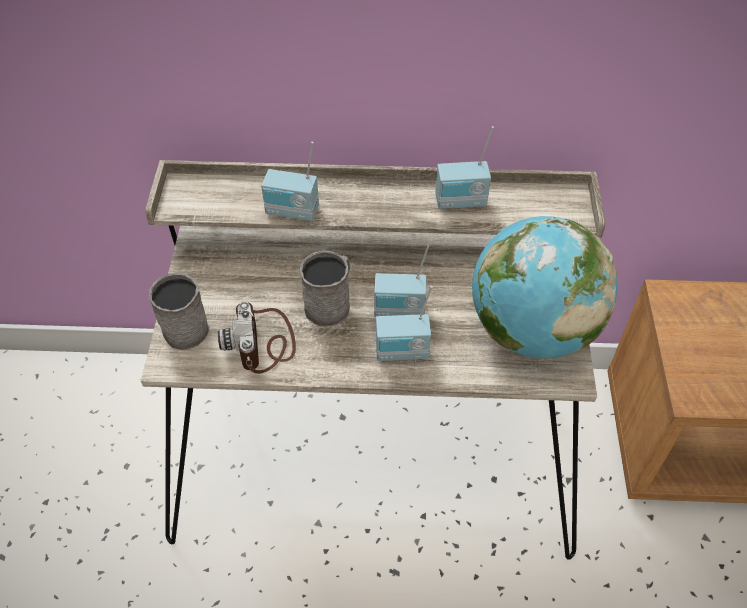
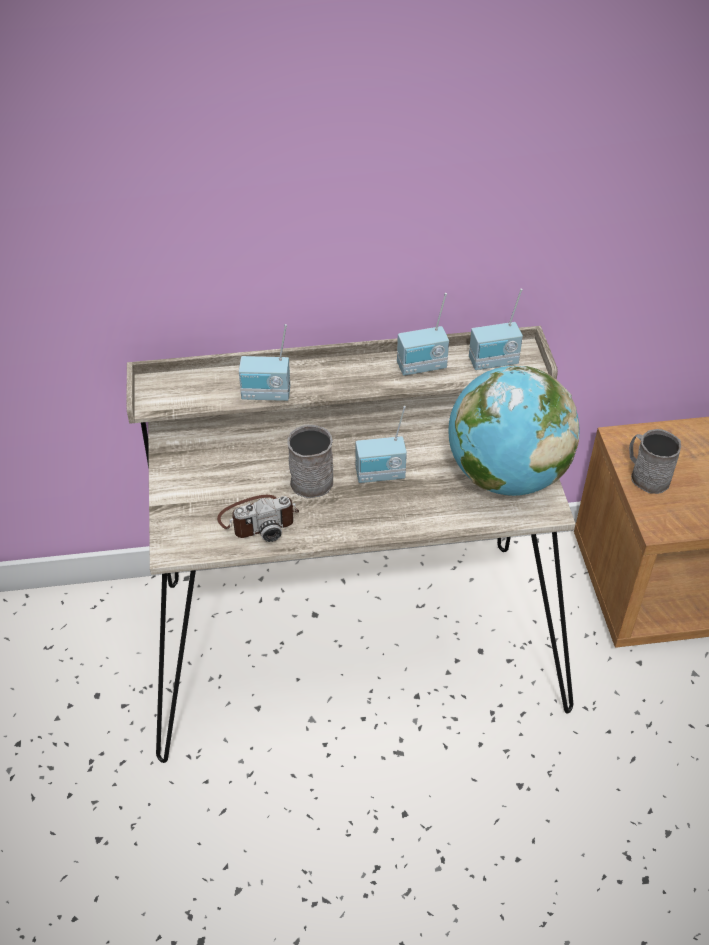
camera: 10 degrees left, 5 degrees down
(183, 325) = (177, 515): grey mug -> grey mug (646, 476)
(263, 343) = (258, 519): camera -> camera turned 90 degrees counterclockwise
(402, 353) = (392, 511): radio -> radio (494, 363)

